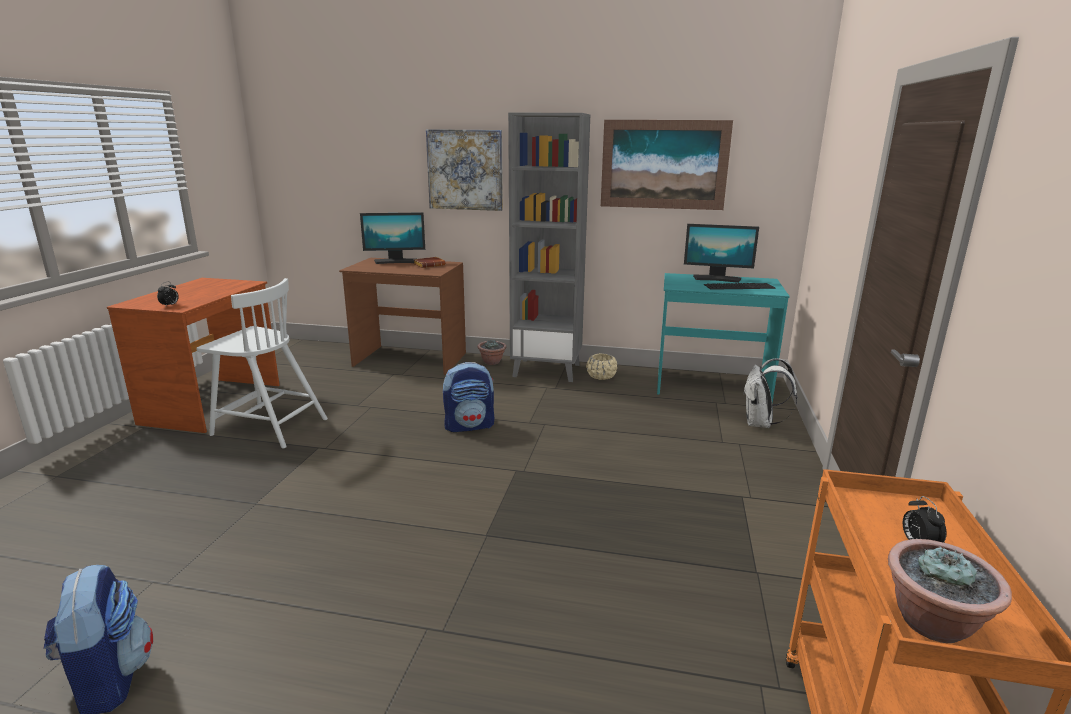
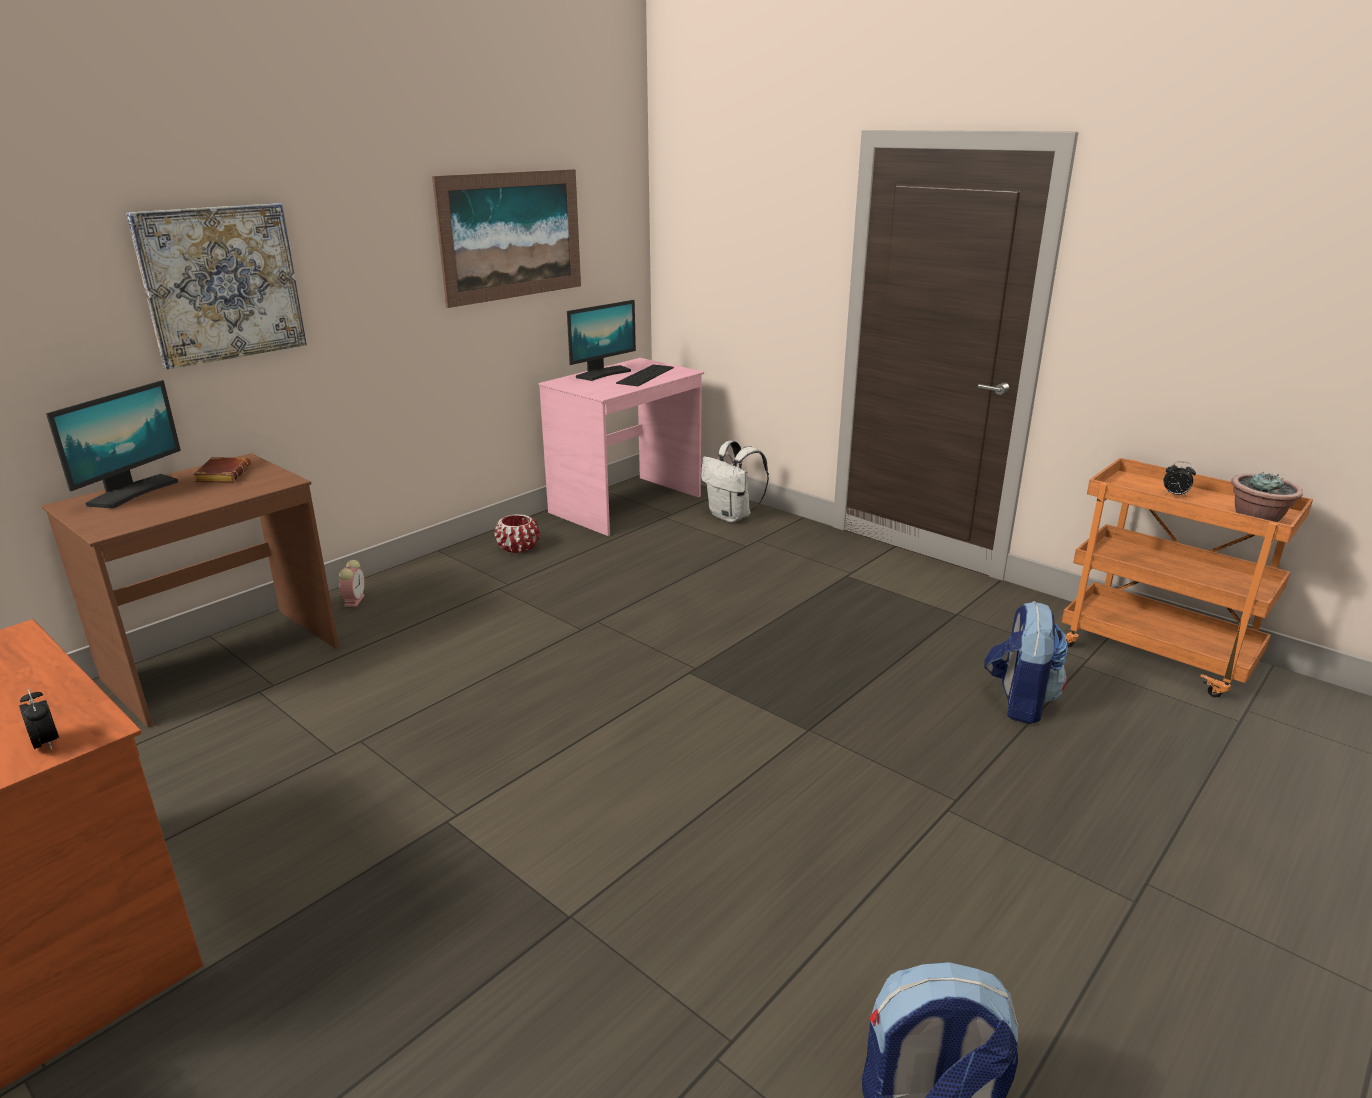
camera: 60 degrees left, 5 degrees up
(268, 426) = (288, 870): white chair -> none
(469, 426) = (538, 672): backpack -> backpack (1019, 701)
(492, 362) = (354, 600): potted plant -> alarm clock
(547, 370) = (447, 572): grey bookcase -> none
(601, 376) = (518, 547): beige planter -> red planter
(711, 386) = (627, 505): turquoise desk -> pink desk

